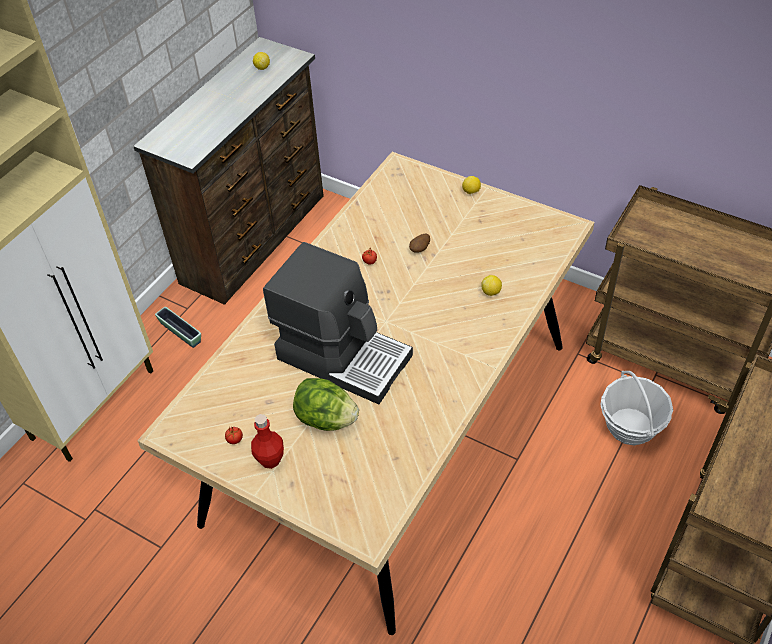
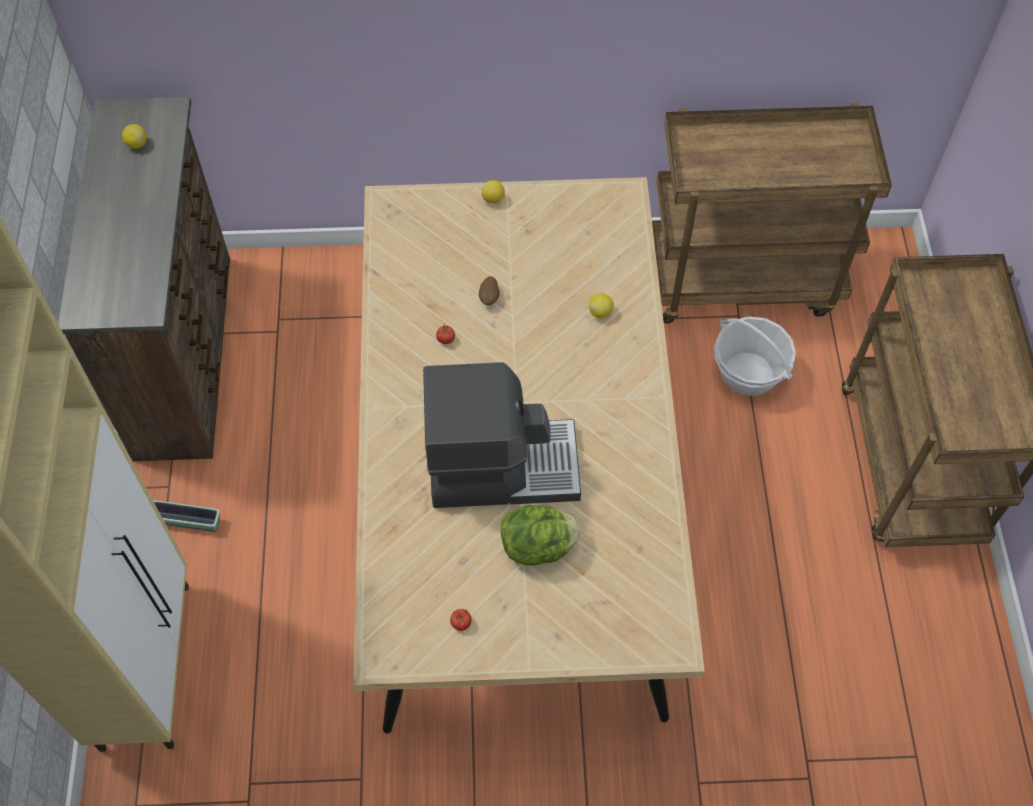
camera: 35 degrees left, 10 degrees up
(270, 460) = (515, 623): red bottle -> none

